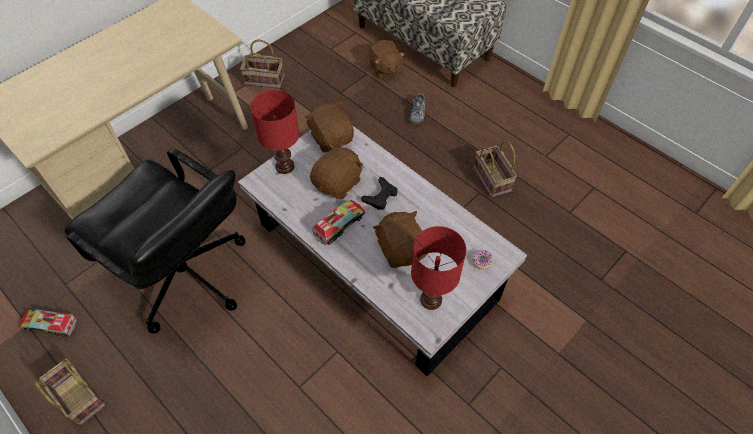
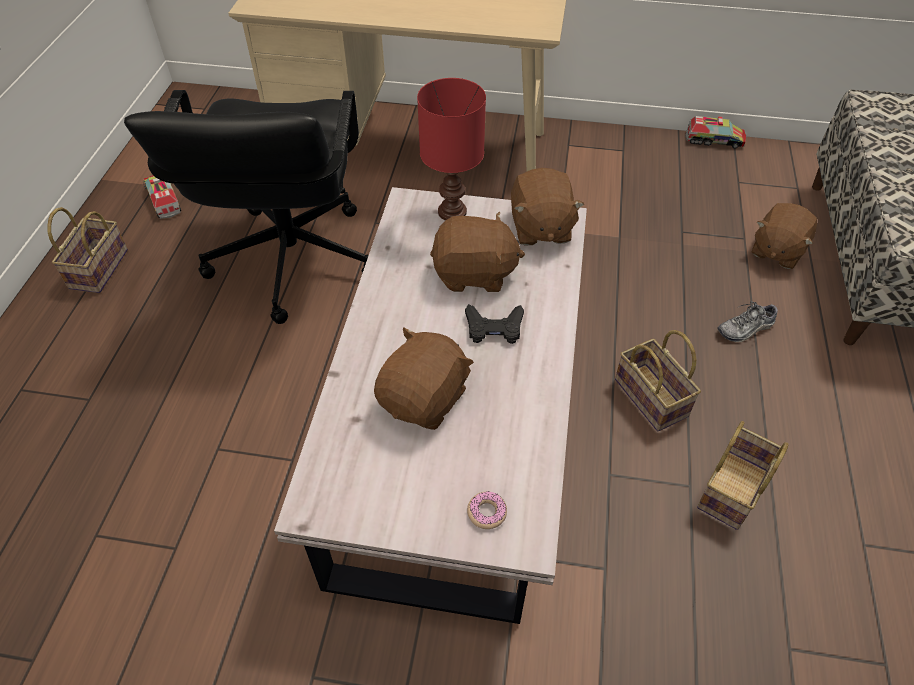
camera: 55 degrees right, 5 degrees down
(265, 80) = (618, 158): basket -> basket (653, 398)
(331, 138) = (540, 228): brown plush toy -> brown plush toy turned 150 degrees clockwise
(339, 225) = (408, 311): toy truck -> toy truck (714, 140)
(431, 300) = (365, 482): red table lamp -> none

